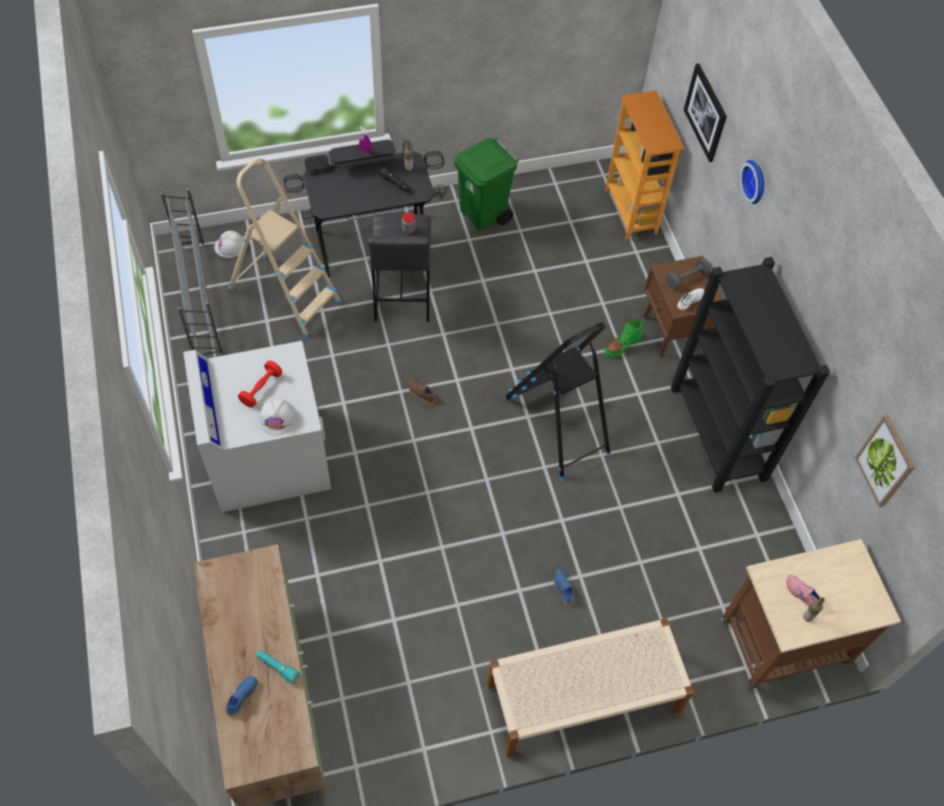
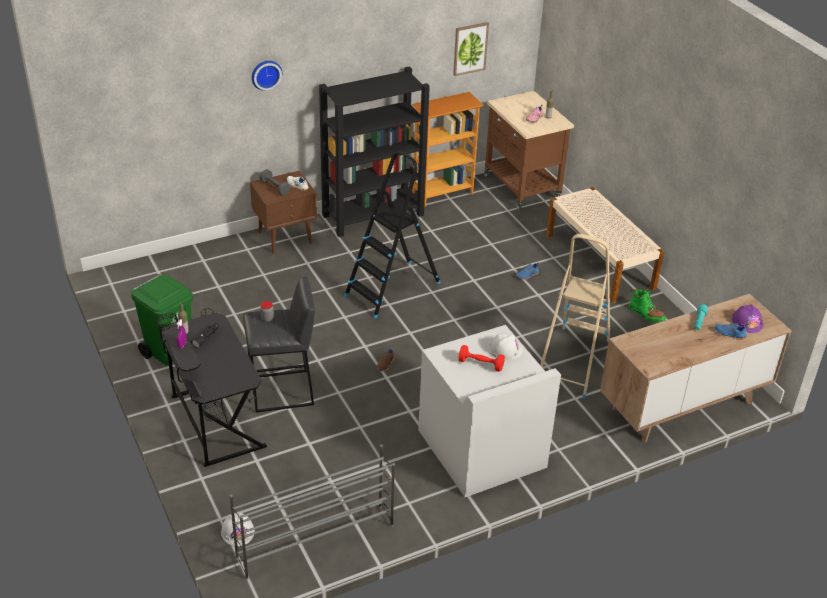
camera: 100 degrees left, 20 degrees down
(258, 733) = (747, 322): none -> purple hard hat
(285, 296) = (297, 473): beige step ladder -> beige step ladder (573, 361)
(622, 345) = (304, 262): green boot -> green boot (646, 314)
(631, 212) = (156, 265): bookcase -> bookcase (442, 193)
(706, 112) = (177, 108): picture -> none

